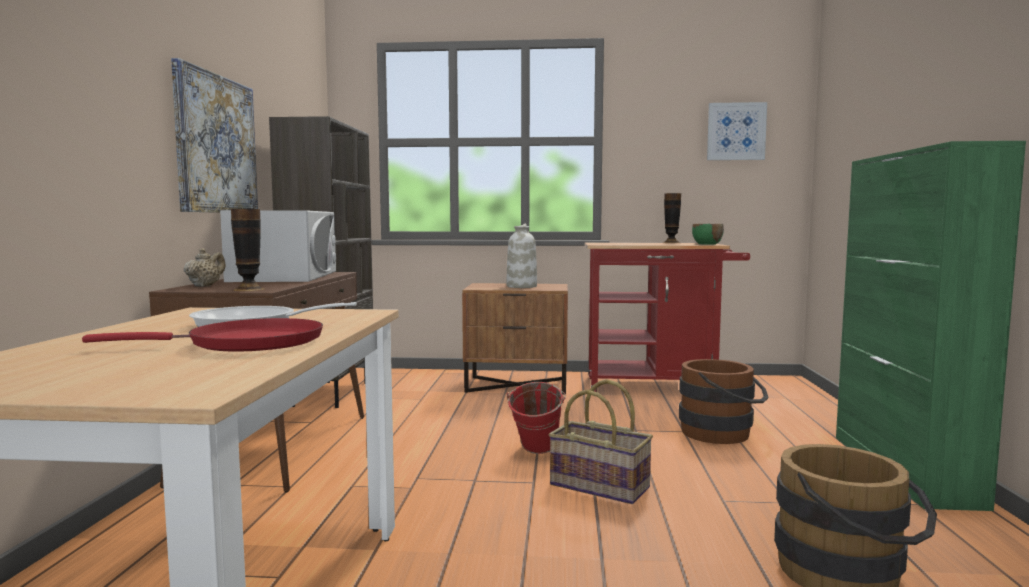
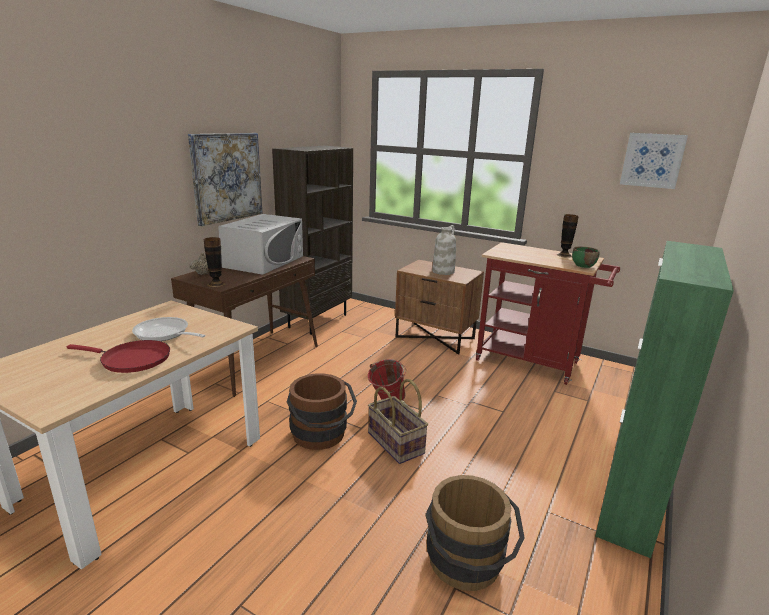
camera: 25 degrees right, 15 degrees up
(722, 434) = (528, 422): brown bucket -> brown bucket (321, 436)

